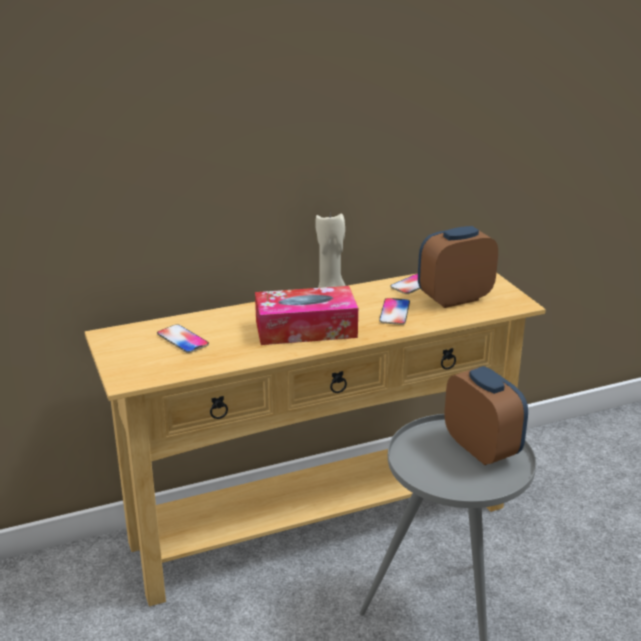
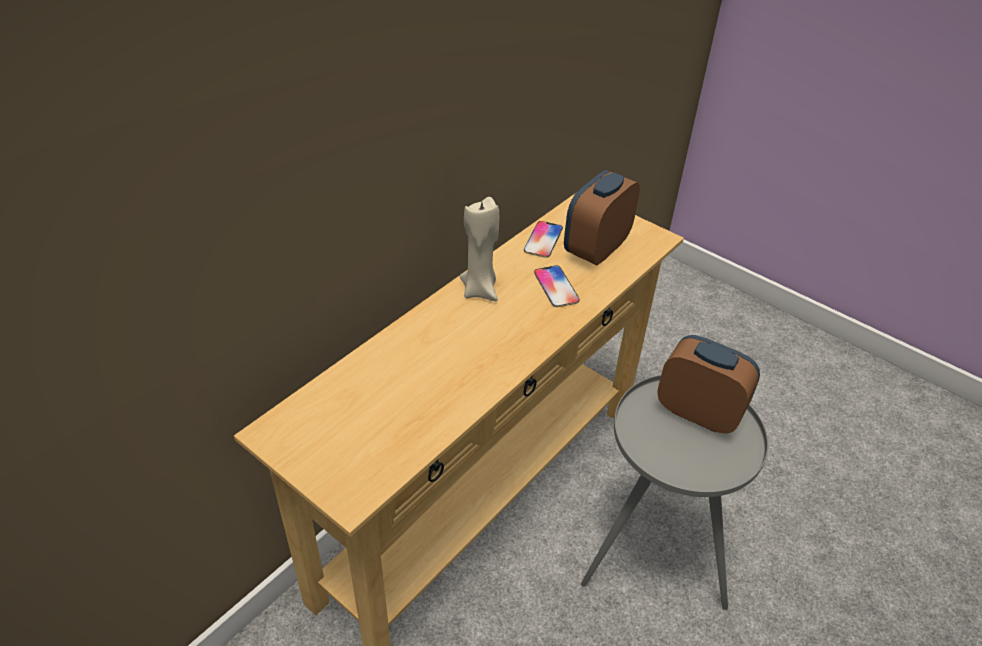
camera: 30 degrees left, 15 degrees up
(182, 340) = (367, 407): phone -> none
(306, 329) = (488, 342): tissue box -> none

